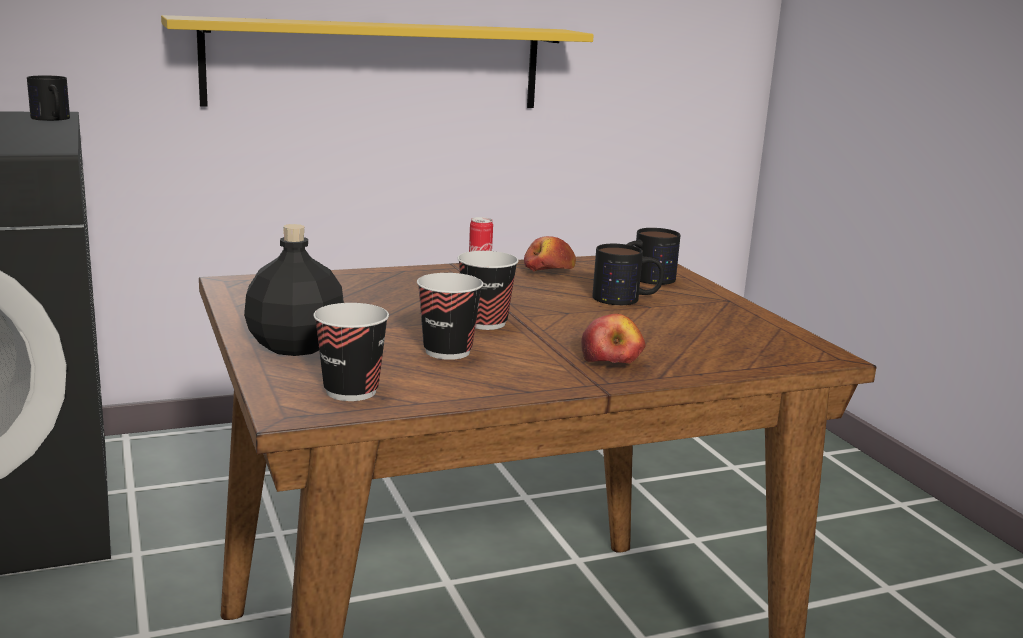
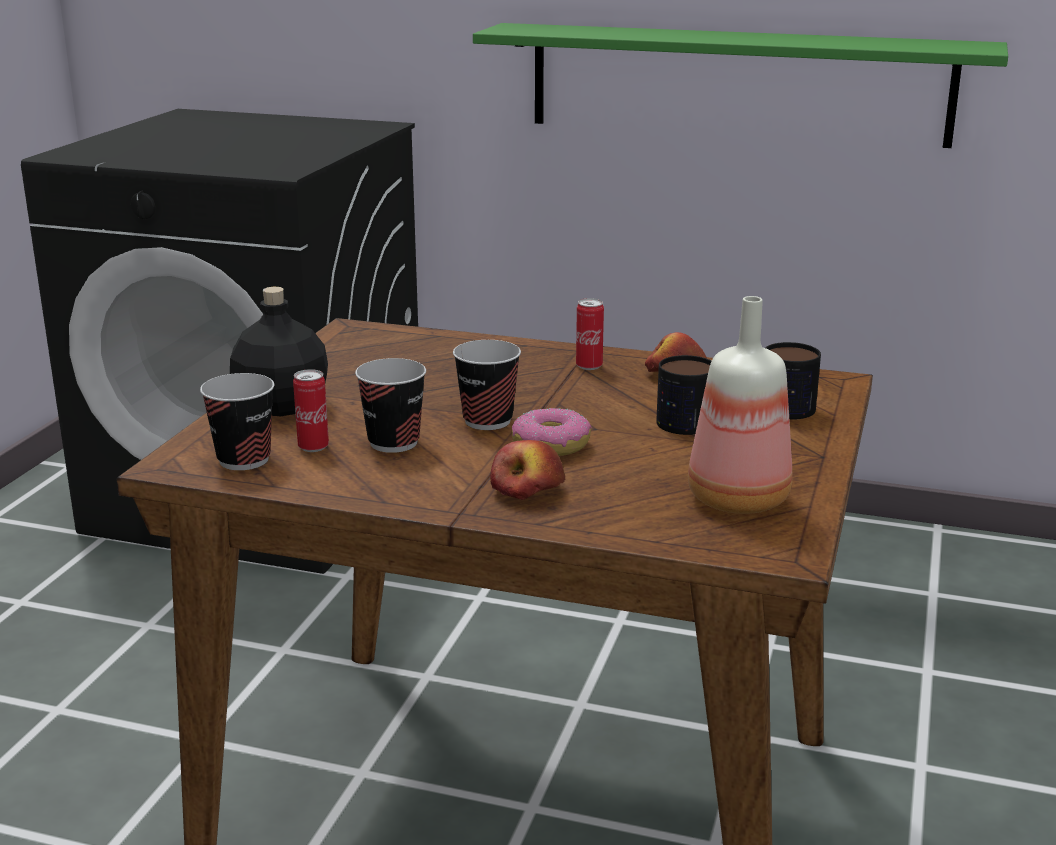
camera: 40 degrees right, 5 degrees up
(52, 119) = (368, 132): mug -> none
(376, 65) = (737, 84): yellow shelf -> green shelf
(390, 369) = (313, 447): none -> can
(563, 328) = (551, 445): none -> donut
(741, 334) = (739, 501): none -> bottle

